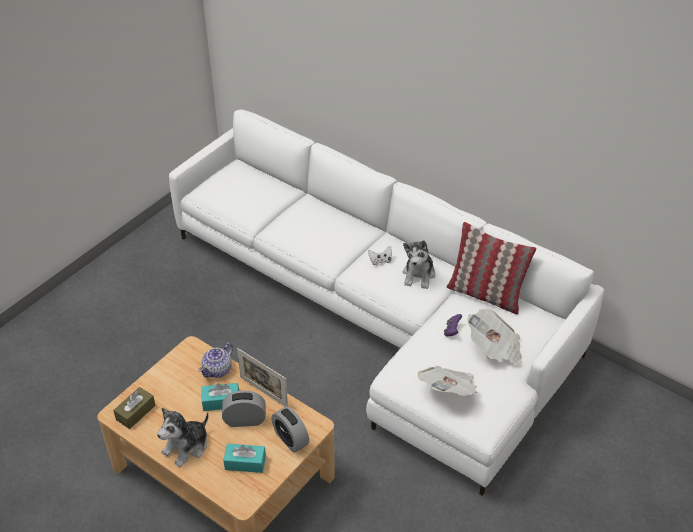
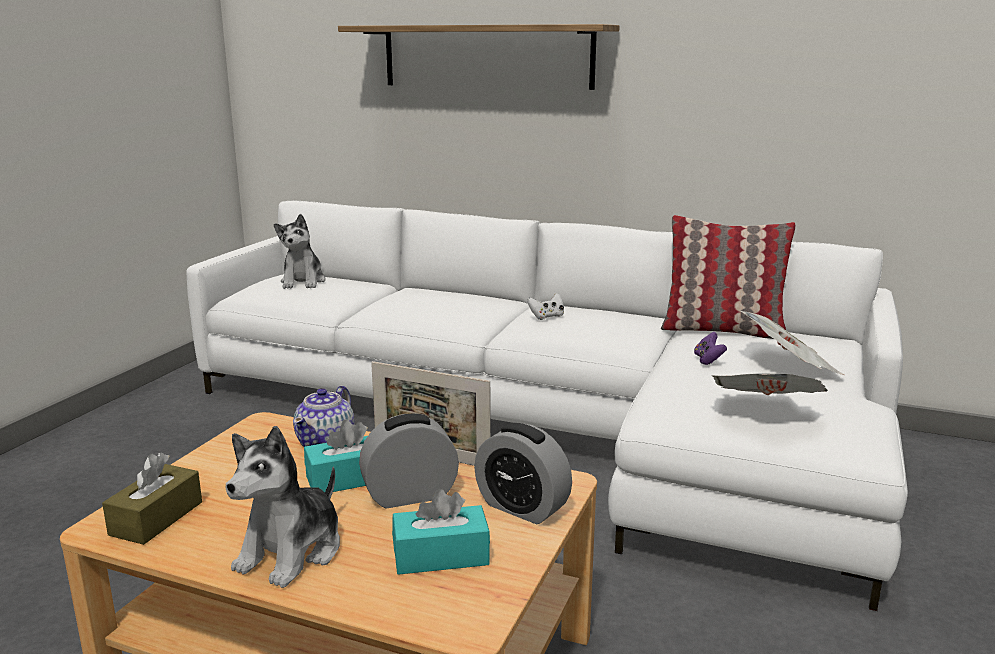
camera: 15 degrees left, 25 degrees down
(372, 61) = (486, 56): none -> shelf
(419, 275) = (613, 322): plush toy -> plush toy (303, 282)

